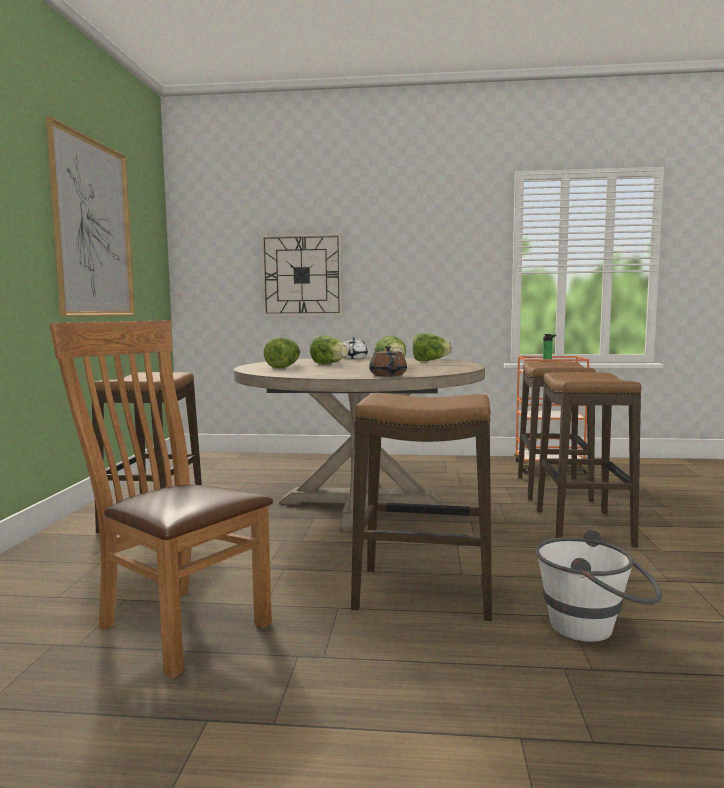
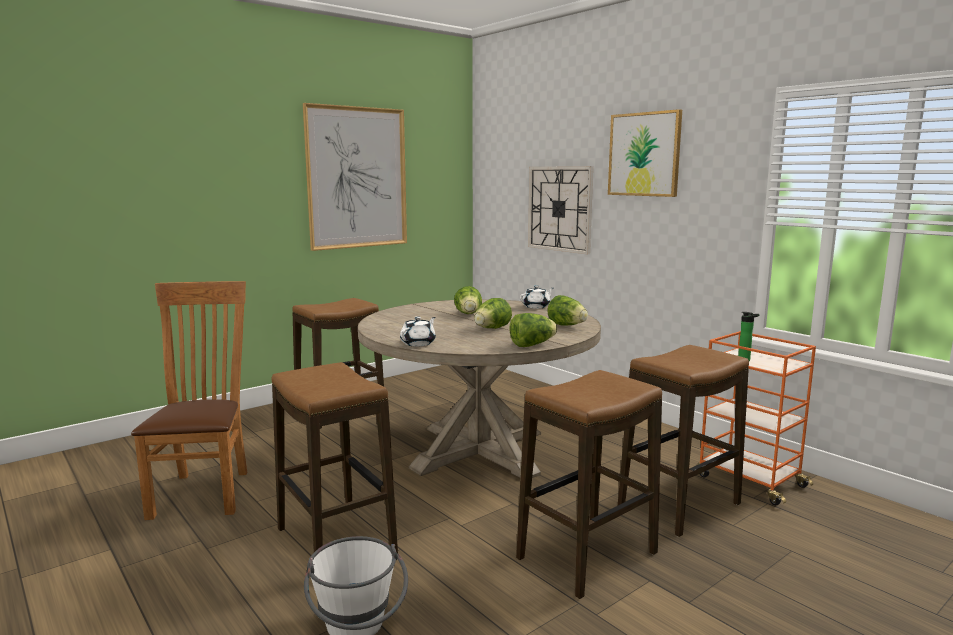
camera: 45 degrees right, 5 degrees up
(284, 367) = (422, 313): lettuce -> lettuce (532, 345)
(388, 375) = (418, 343): brown teapot -> white teapot
(398, 222) = (644, 154): none -> picture

